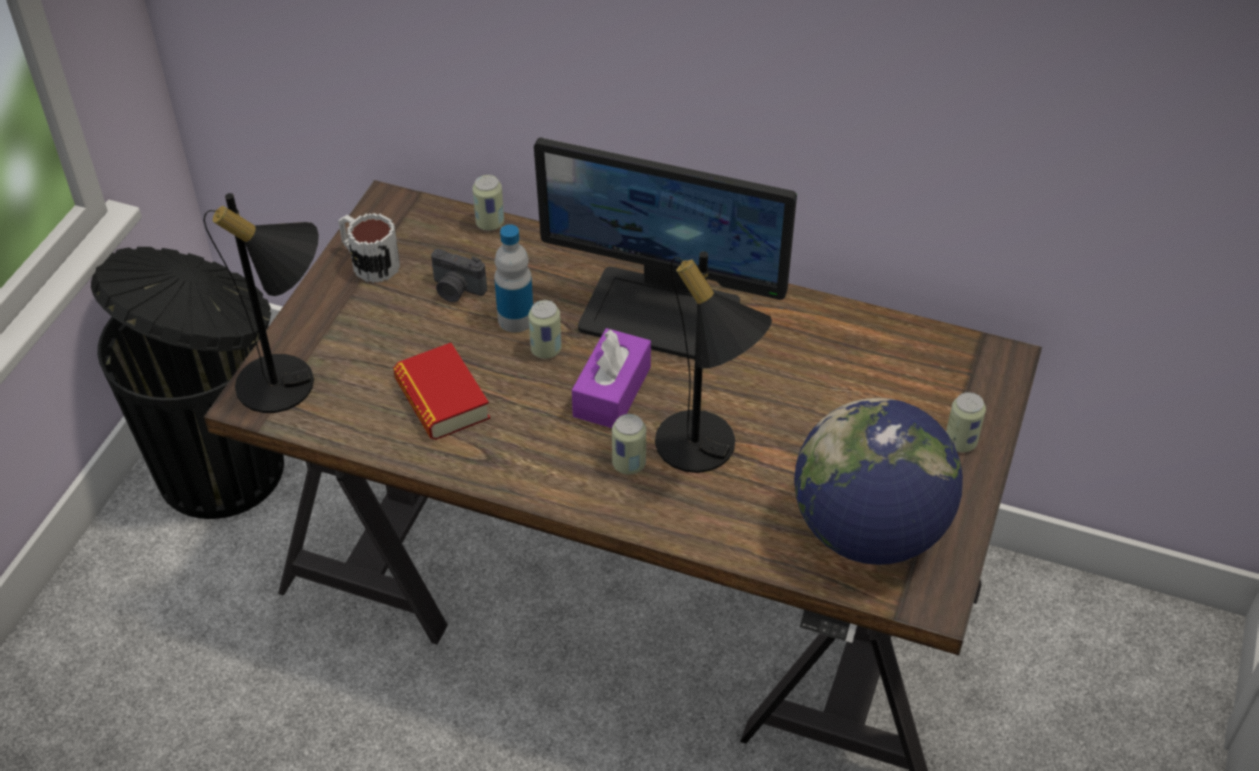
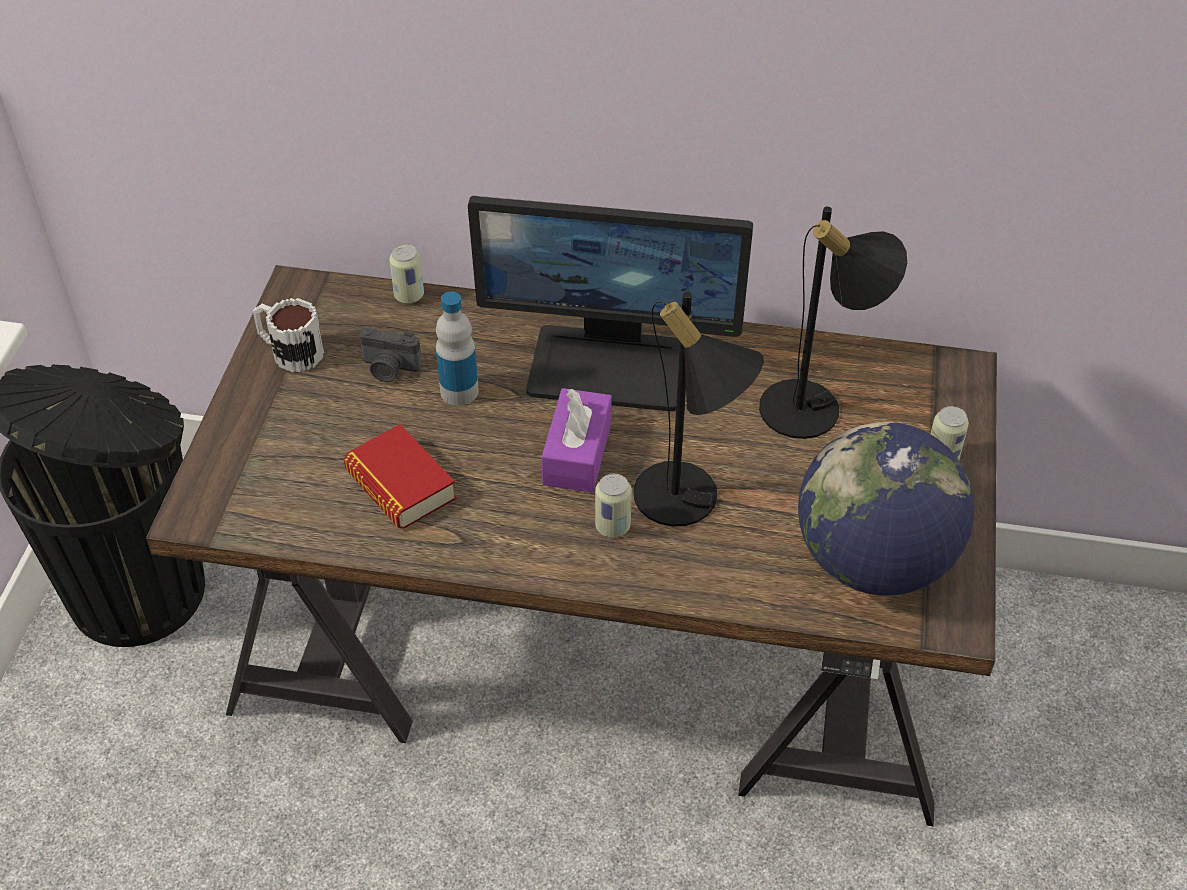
camera: 10 degrees left, 0 degrees up
(290, 386) = (234, 492): black table lamp -> black table lamp (815, 409)
(546, 350) = (498, 419): can -> none

